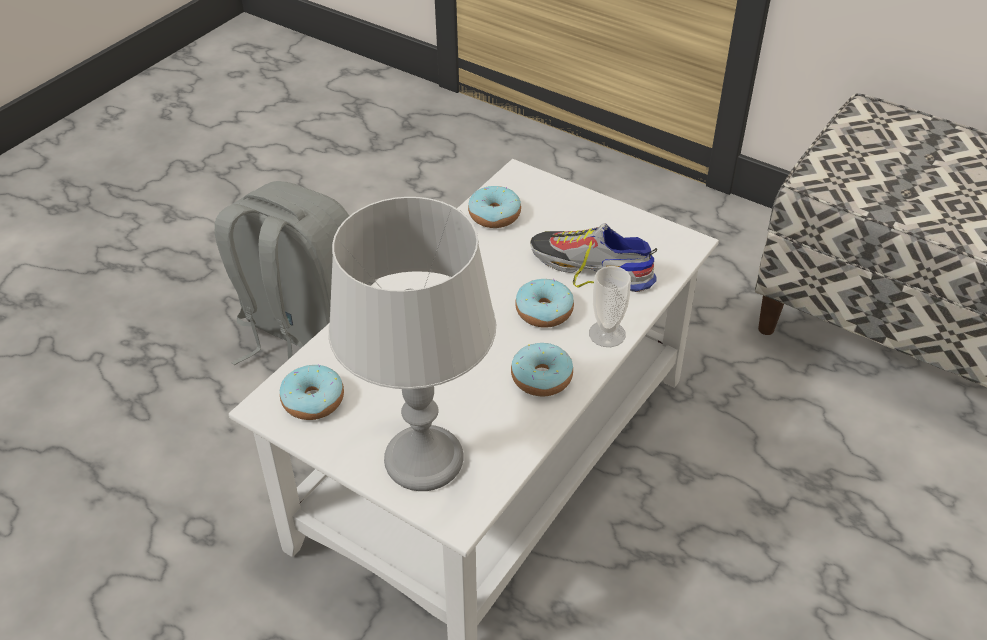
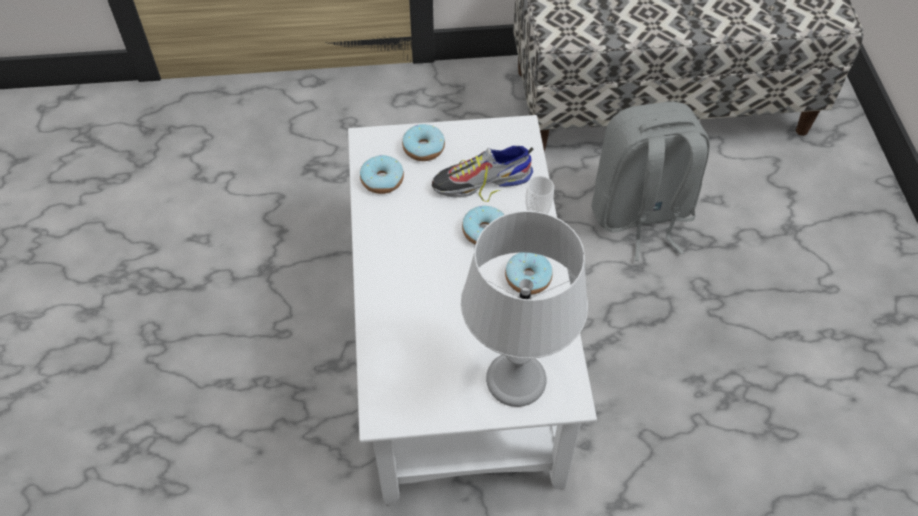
camera: 40 degrees left, 10 degrees up
(300, 333) = (236, 348): grey backpack -> grey backpack (641, 215)
(313, 400) = (406, 391): donut -> donut (423, 148)

